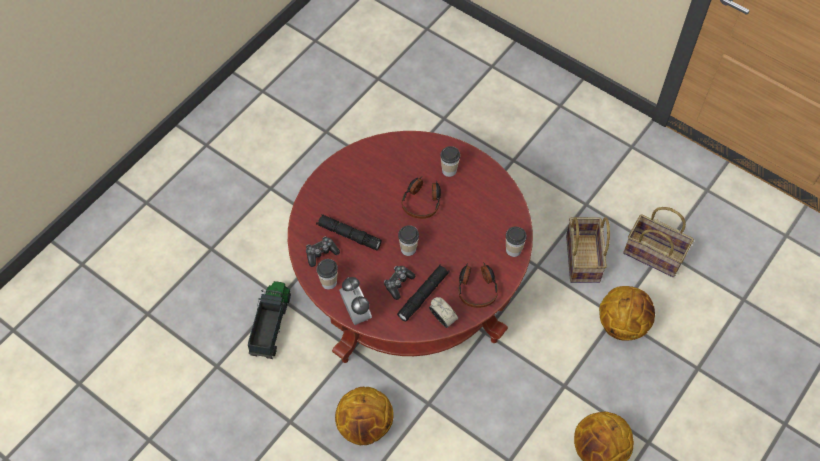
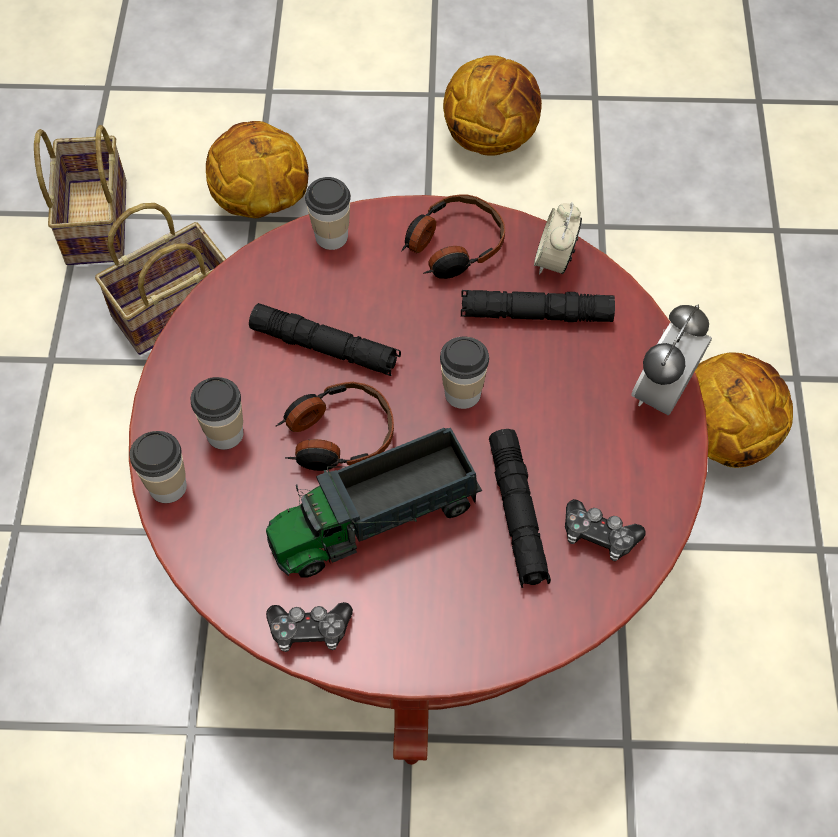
camera: 125 degrees left, 0 degrees up
(271, 324) = (691, 715): toy truck -> toy truck (374, 520)
(329, 282) = (645, 479): cup -> cup (167, 487)
(398, 283) = (547, 365): game controller -> game controller (309, 631)
(462, 218) = (325, 347): none -> black flashlight

